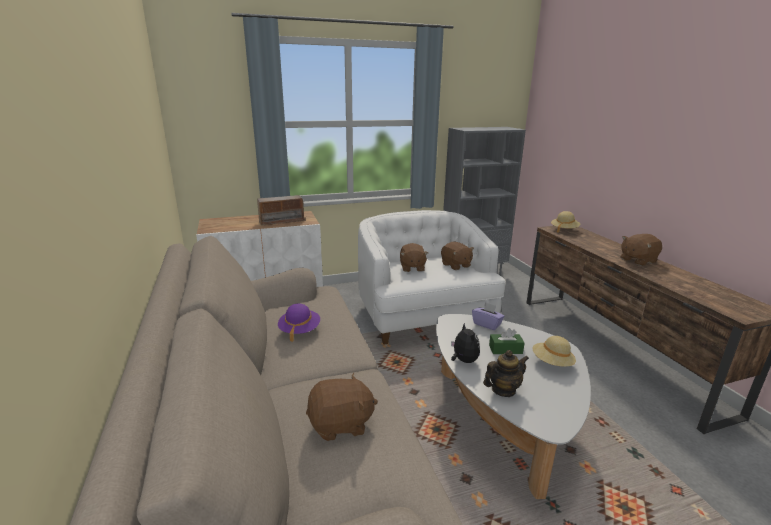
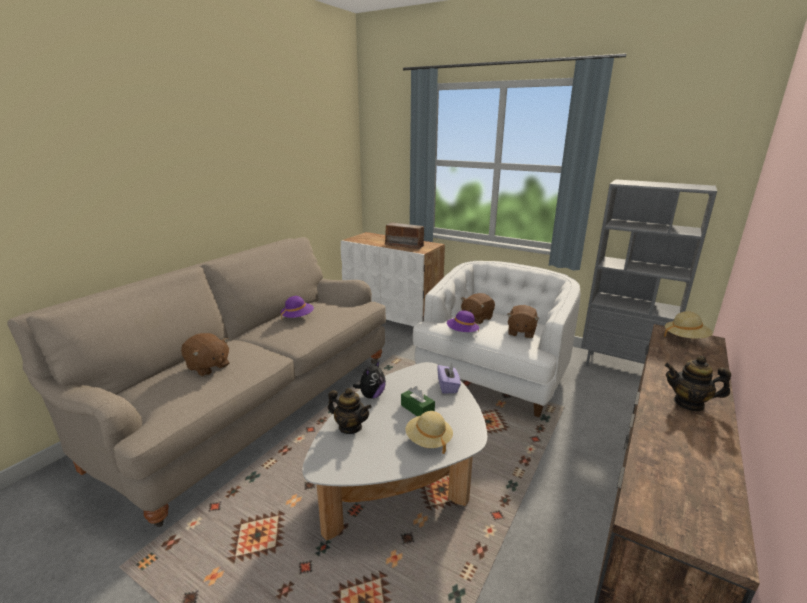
camera: 50 degrees right, 0 degrees up
(428, 281) = (462, 332): none -> purple hat
(637, 260) = (689, 403): brown plush toy -> teapot

